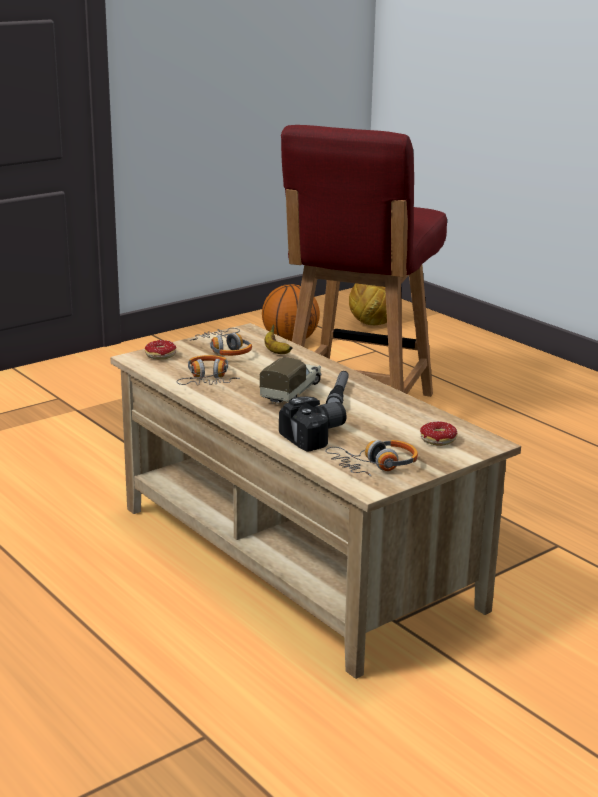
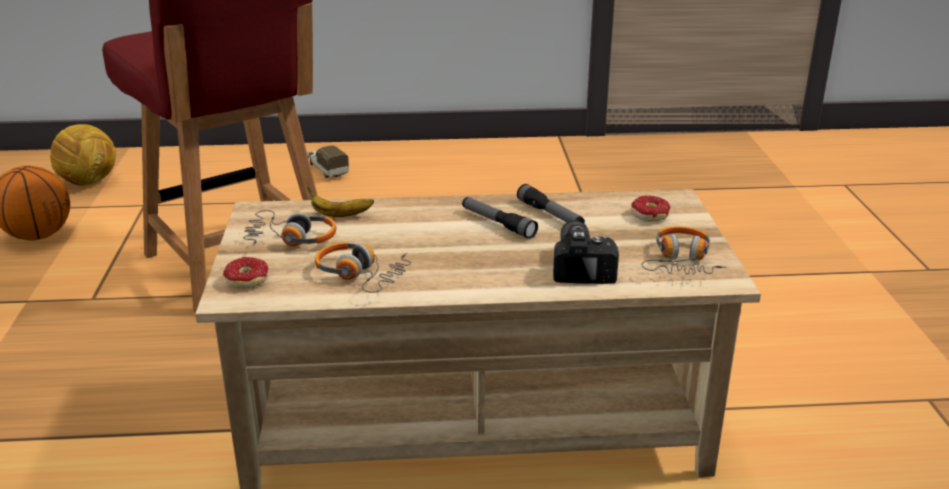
camera: 55 degrees left, 5 degrees up
(292, 392) = (457, 241): toy truck -> toy truck (327, 169)
(380, 408) = (550, 215): none -> flashlight

